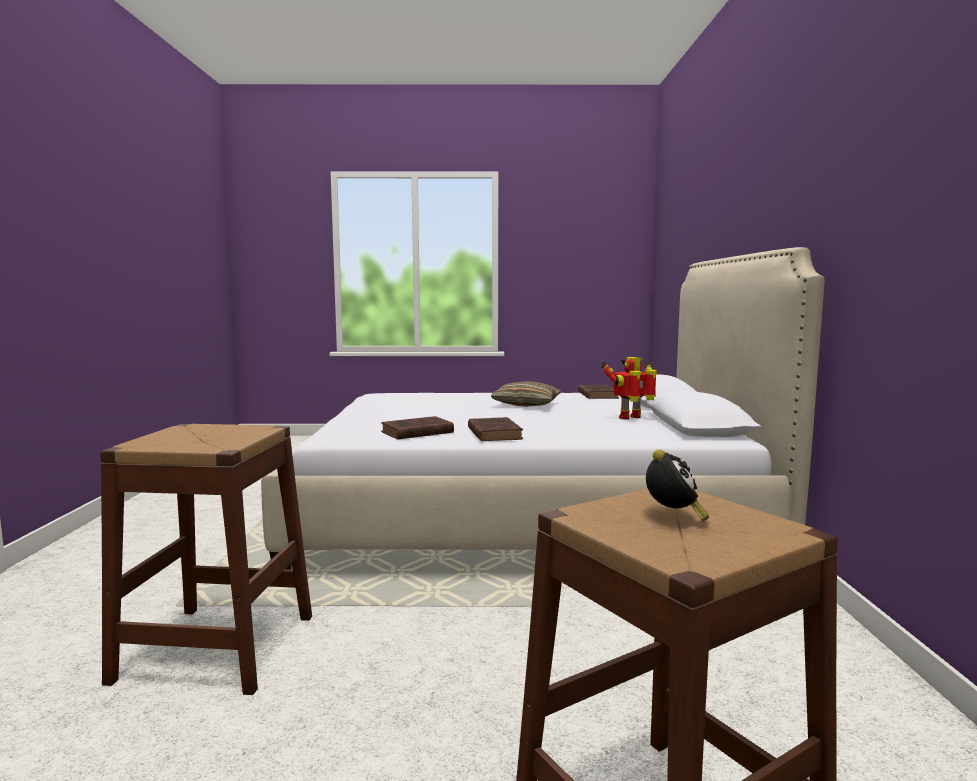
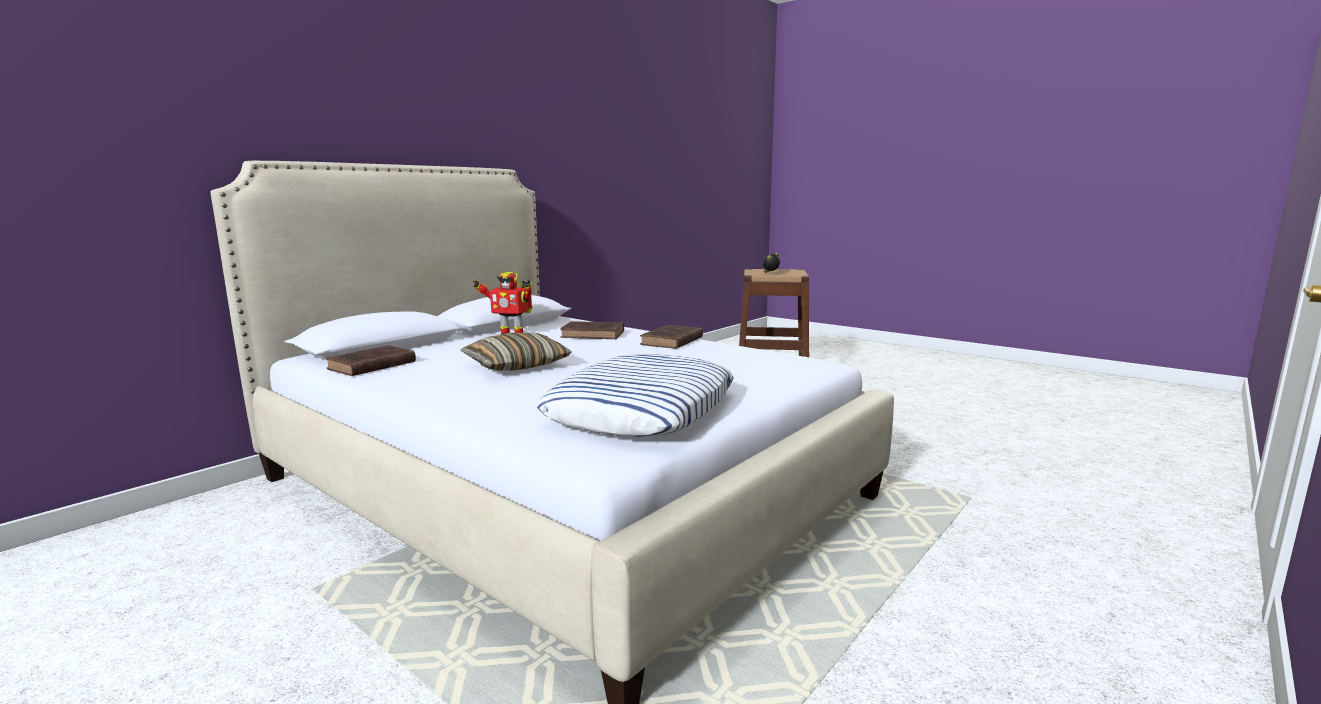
camera: 140 degrees left, 5 degrees up
(216, 647) = (925, 459): brown stool -> none
(396, 402) = (642, 408): none -> pillow
(415, 432) = (732, 353): brown book -> brown book (594, 334)

